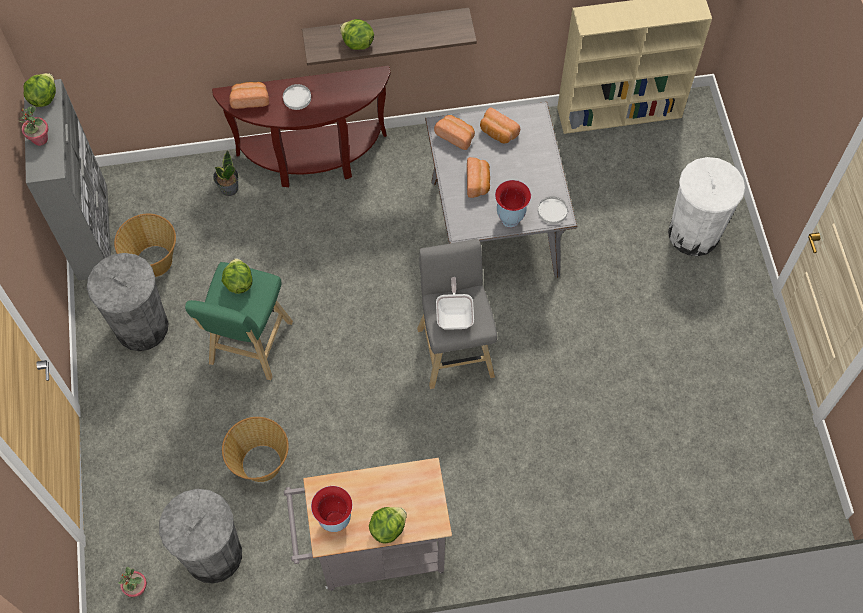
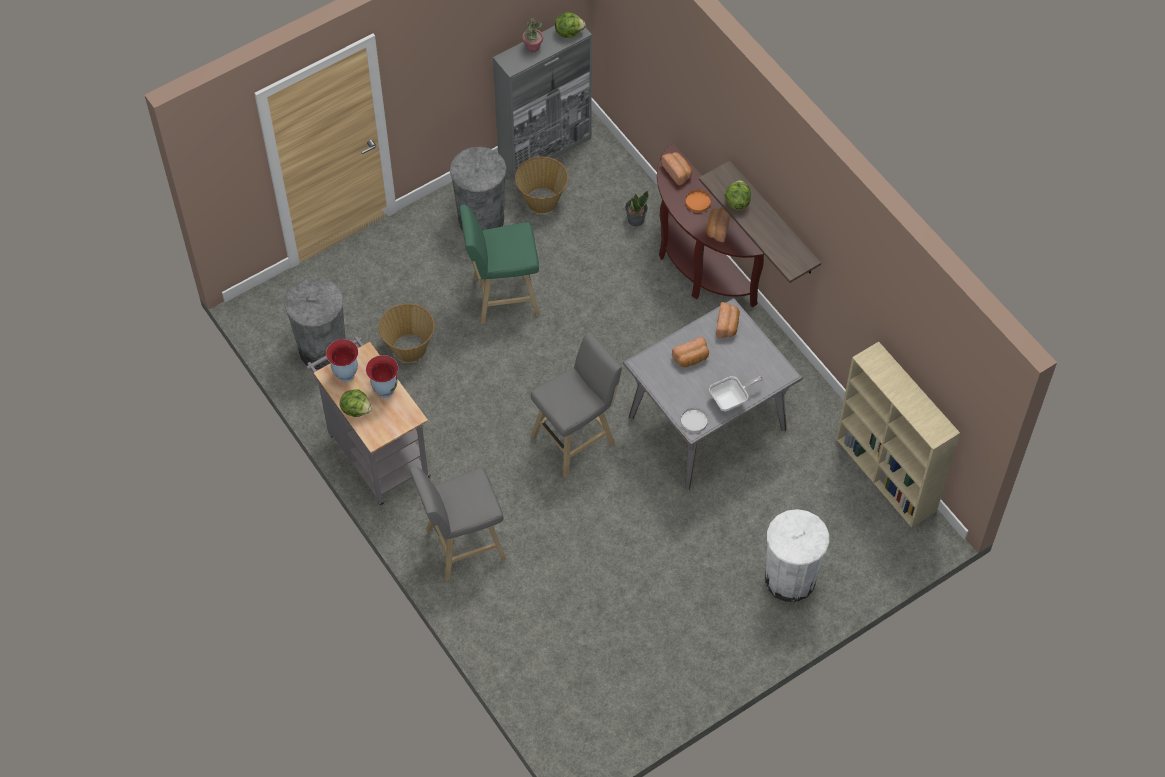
camera: 65 degrees right, 5 degrees down
(137, 588) = (275, 314): potted plant -> none
(238, 283) = (516, 241): lettuce -> none
(297, 98) = (697, 202): white plate -> orange plate
(454, 314) = (565, 393): frying pan -> frying pan (731, 399)
(497, 133) = (748, 354): bread -> bread (717, 229)
(509, 219) = (668, 394): vase -> vase (385, 390)
(528, 509) = (462, 546): none -> grey stool

